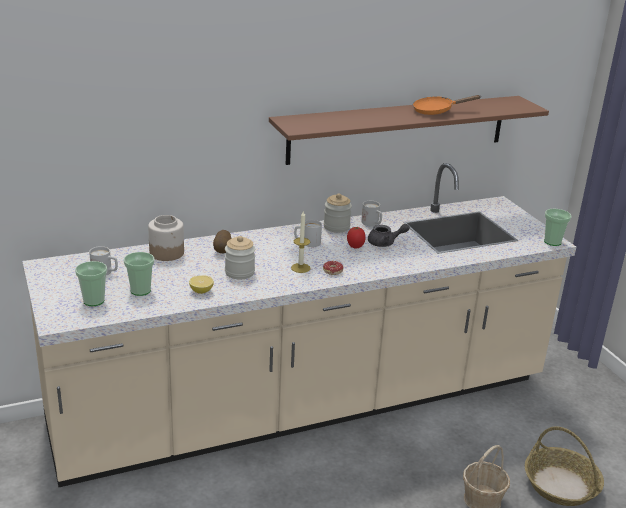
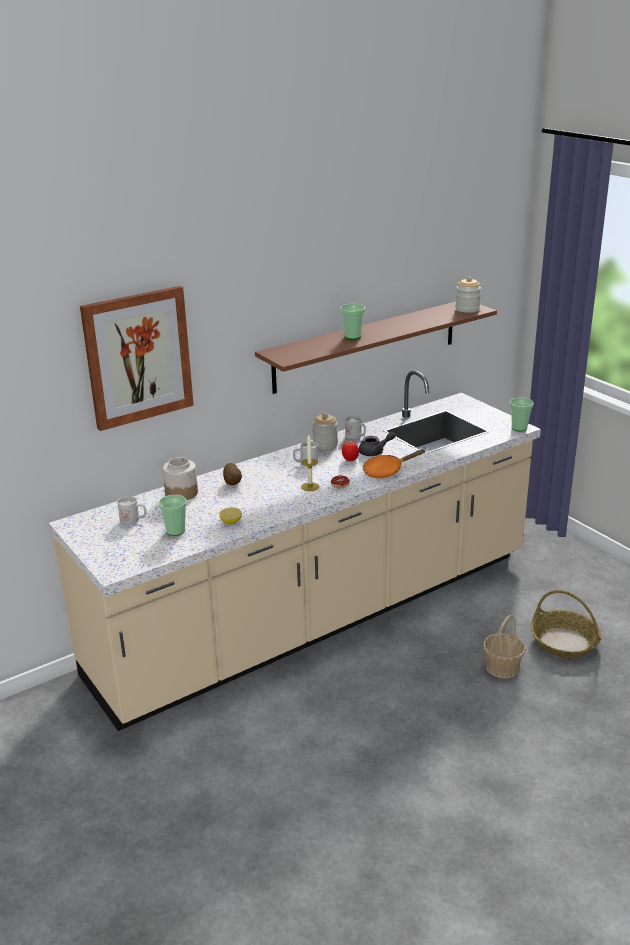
camera: 10 degrees left, 0 degrees up
(93, 301) = (137, 547): cup -> cup (352, 336)
(135, 103) = (138, 357): none -> picture
(239, 272) = (257, 500): jar -> jar (467, 309)
(436, 111) = (401, 324): orange frying pan -> orange frying pan (386, 471)

